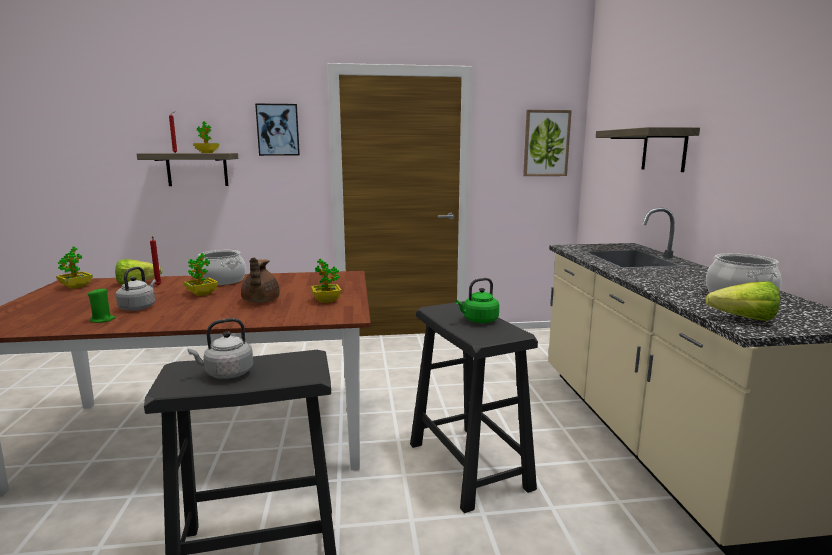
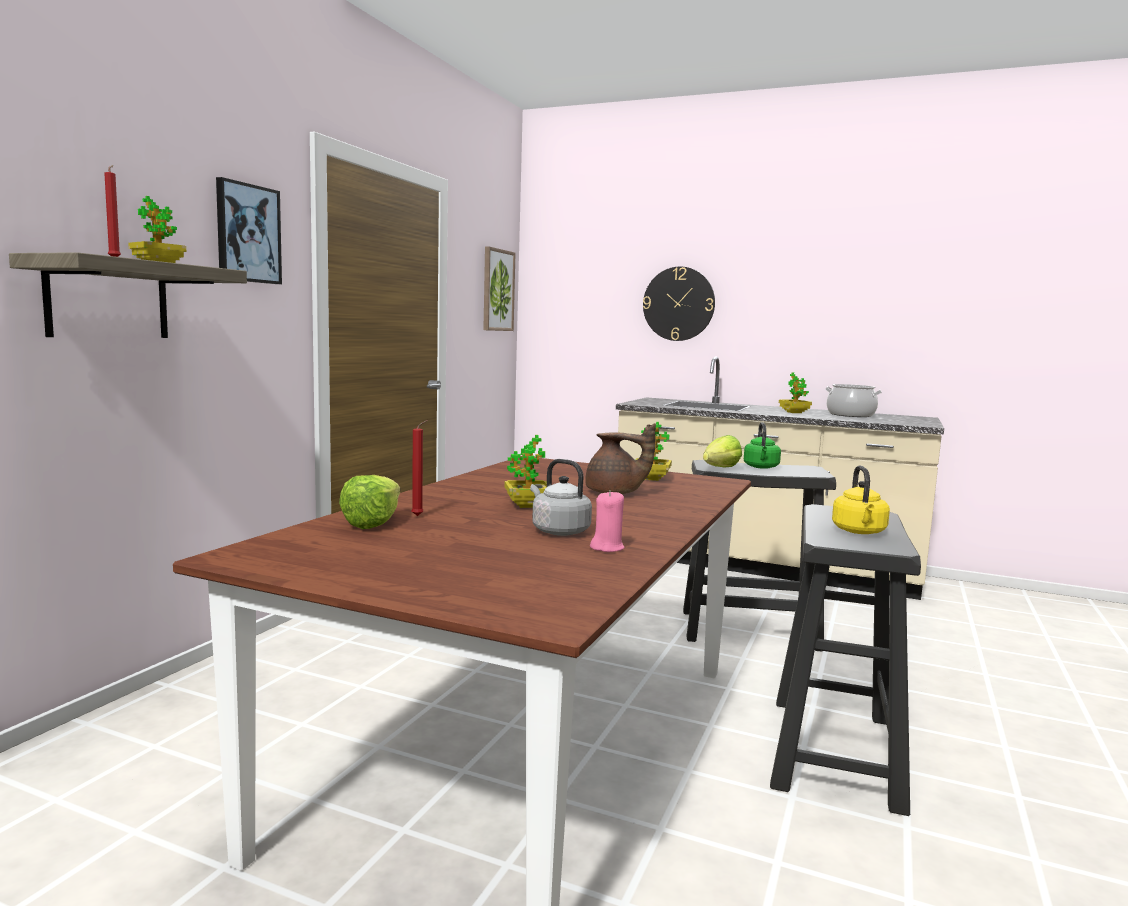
camera: 60 degrees left, 5 degrees down
(76, 287) = (305, 553): potted plant -> potted plant (794, 412)
(102, 320) = (607, 548): green candle -> pink candle
(222, 281) = (459, 493): cooking pot -> none
(227, 374) = (859, 532): grey kettle -> yellow kettle
(664, 150) = (678, 304): shelf -> wall clock
(737, 318) = (903, 422): lettuce -> lettuce (716, 469)

